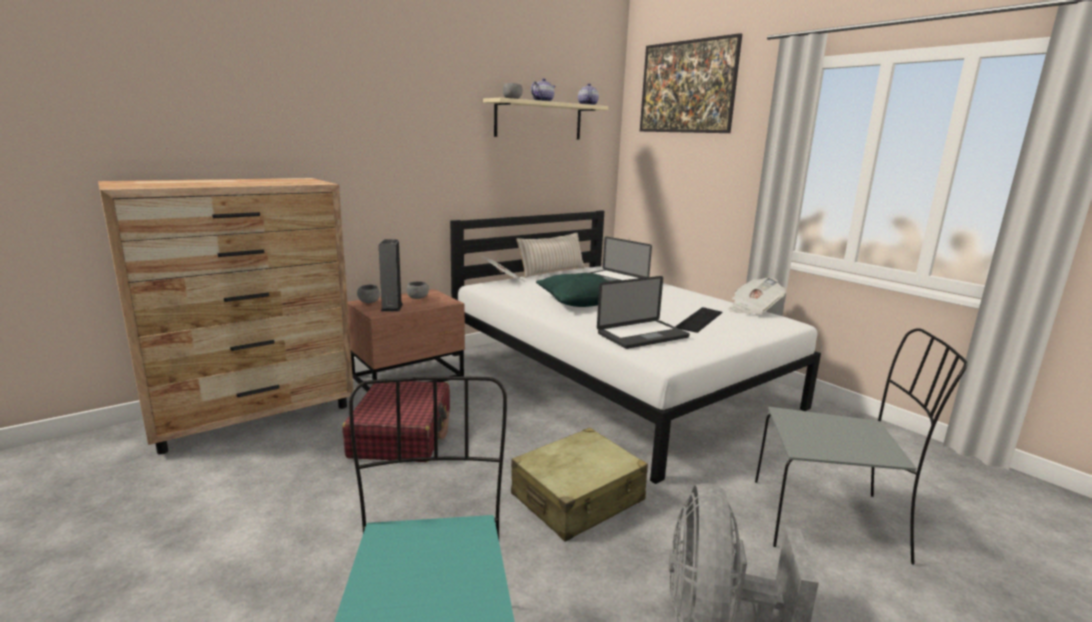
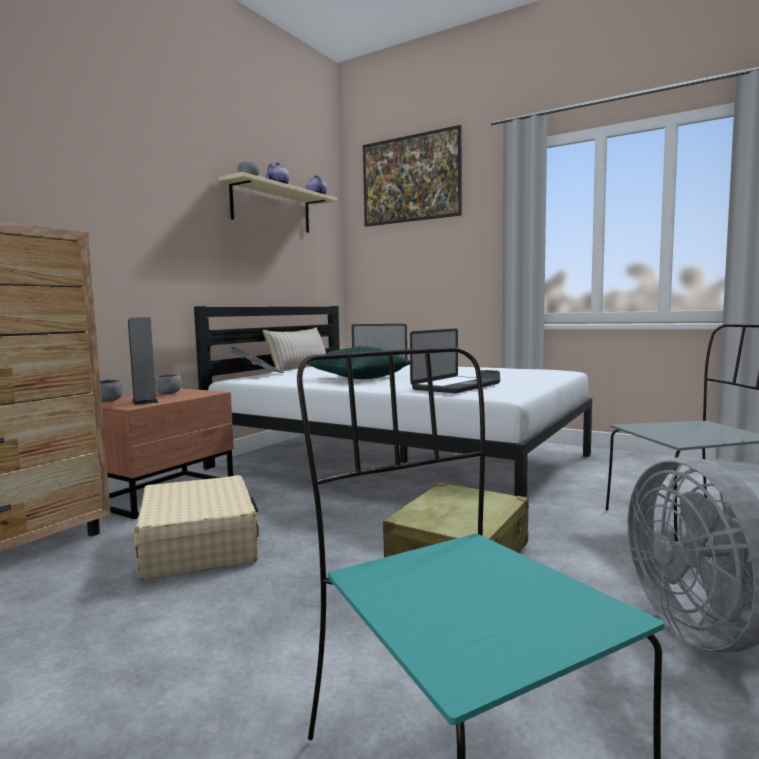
camera: 20 degrees left, 10 degrees down
(402, 434) = (199, 544): red suitcase -> beige suitcase
(752, 310) = (522, 368): newspaper -> none

